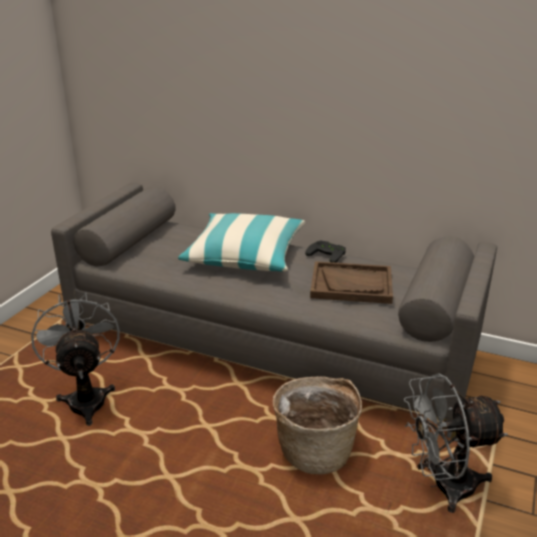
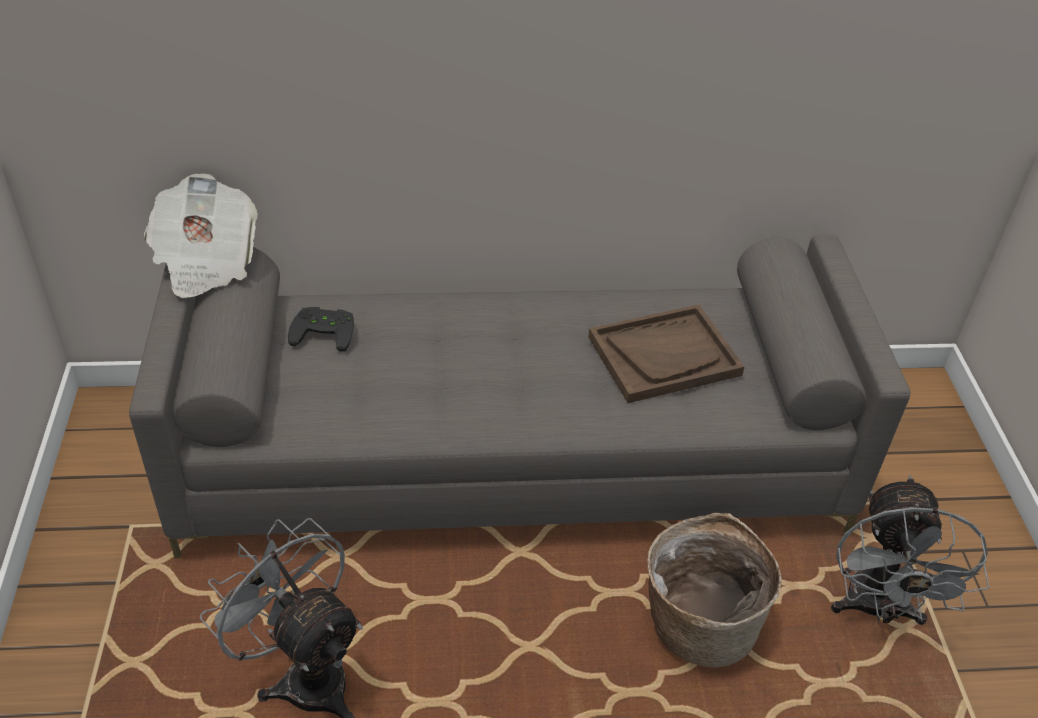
camera: 30 degrees left, 15 degrees up
(136, 188) = (205, 261): none -> newspaper
(245, 255) = (462, 341): pillow -> none
(328, 254) = (585, 300): black game controller -> black game controller (325, 330)
(443, 486) = (876, 610): grey fan -> grey fan turned 45 degrees counterclockwise

